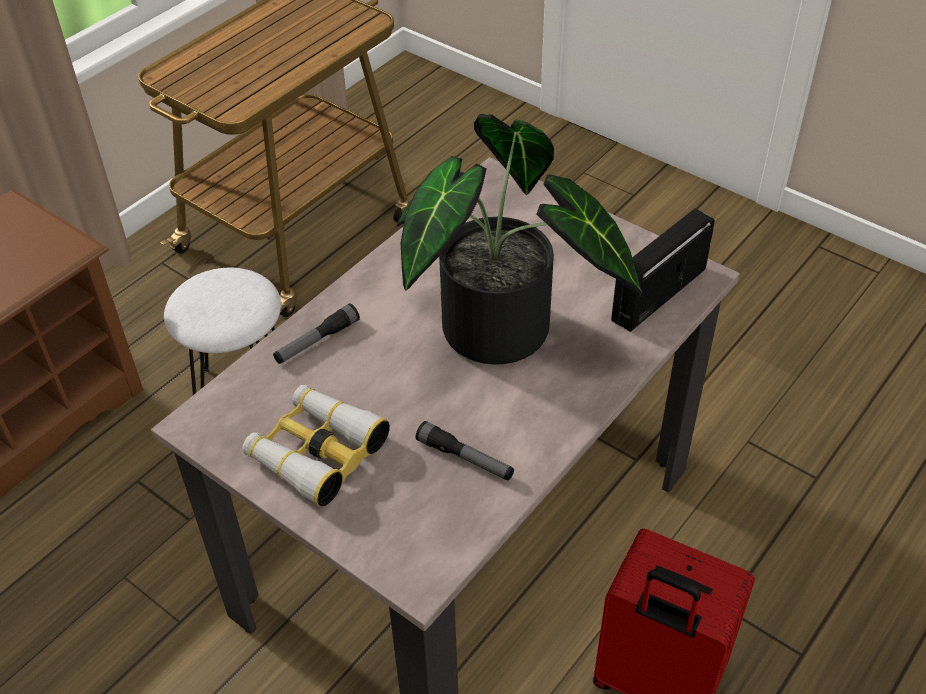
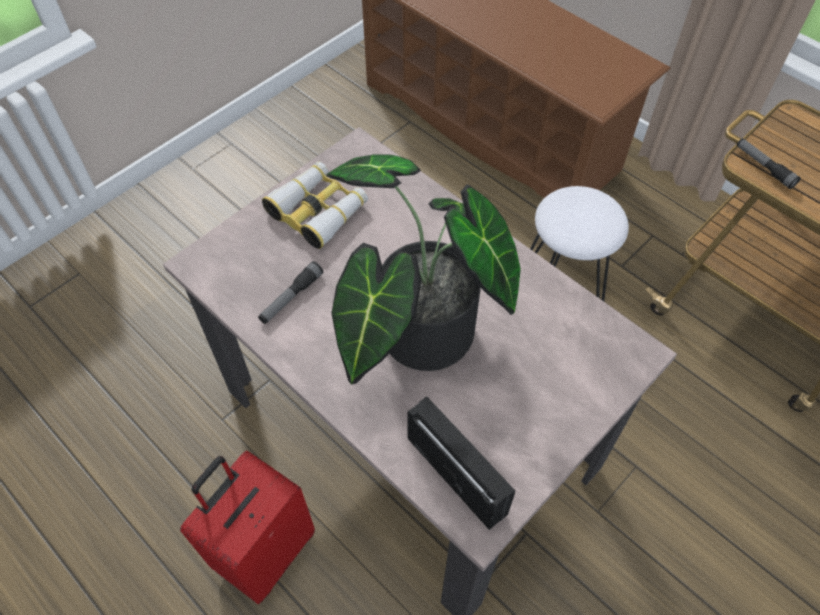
camera: 95 degrees right, 10 degrees up
(317, 341) = (427, 212): flashlight -> flashlight (764, 167)

